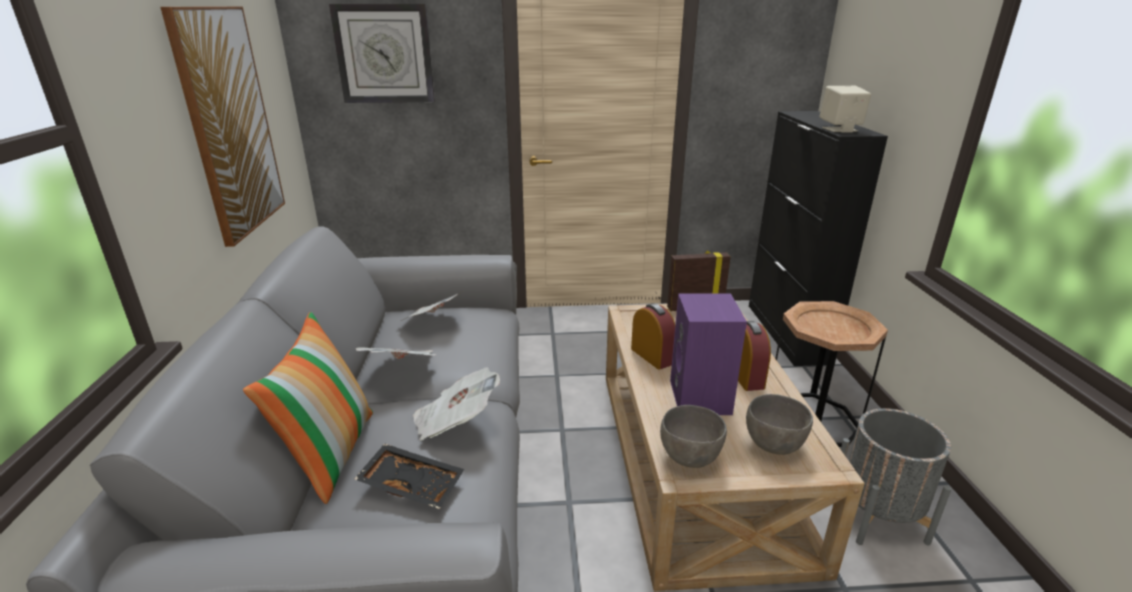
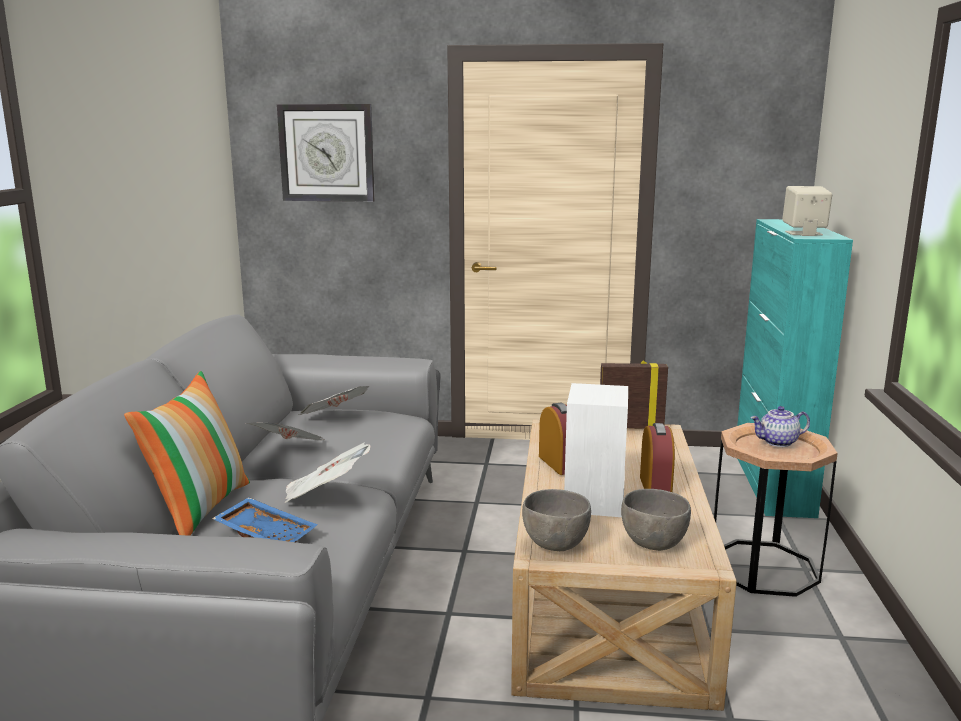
camera: 10 degrees right, 10 degrees down
(229, 123) = (163, 209): picture -> none
(413, 483) = (267, 533): black tray -> blue tray
(701, 398) = (595, 501): purple speaker -> white speaker
(787, 333) = (772, 483): black cabinet -> turquoise cabinet
(832, 321) = (778, 442): none -> teapot
(877, 516) = (801, 662): grey planter -> none

